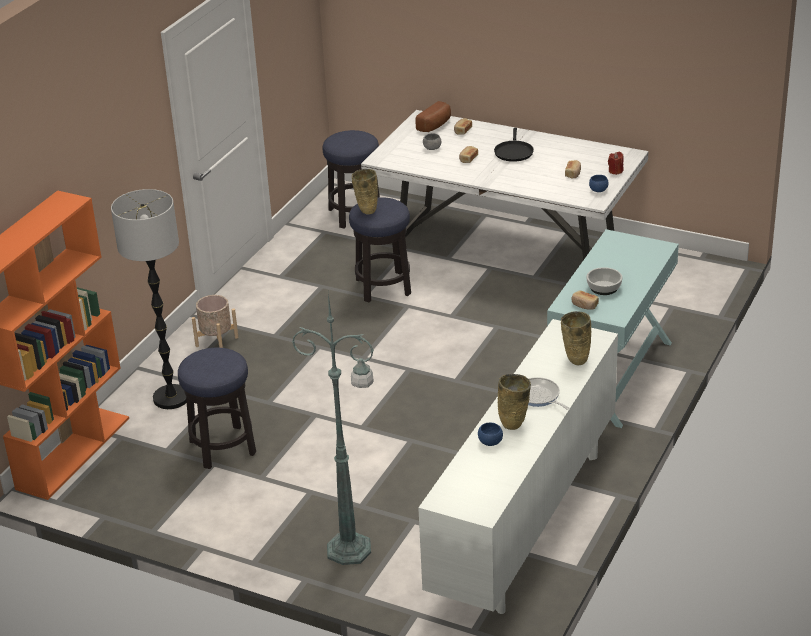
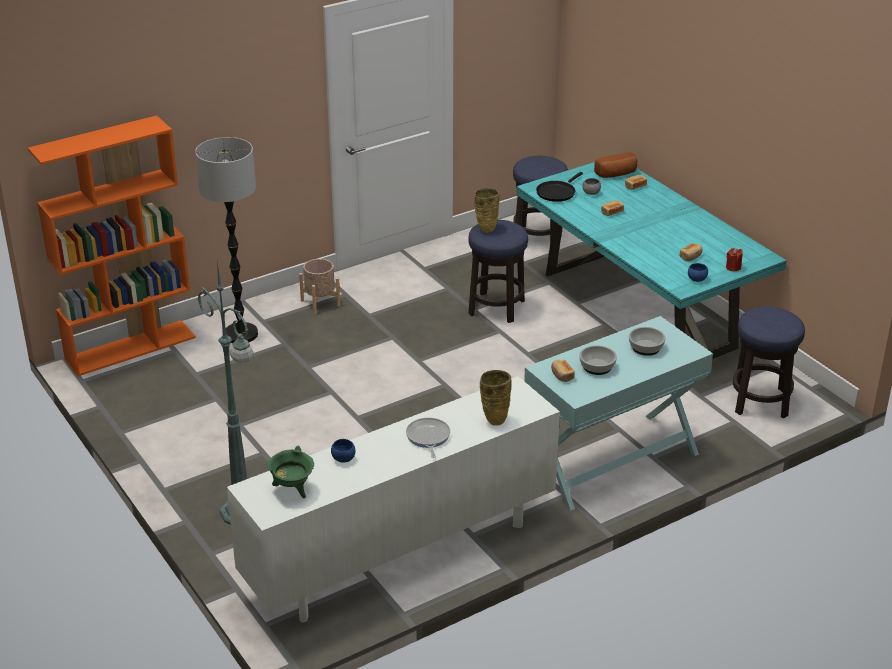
camera: 30 degrees right, 0 degrees up
(222, 448) = (236, 389): stool -> stool (760, 402)
(478, 484) = (292, 489): none -> green cooking pot
(504, 246) = (637, 311): white dining table -> turquoise dining table
(513, 152) = (659, 219): black frying pan -> black frying pan (557, 192)
(514, 425) = (379, 452): beige vase -> none
(623, 258) = (645, 348): none -> bowl

